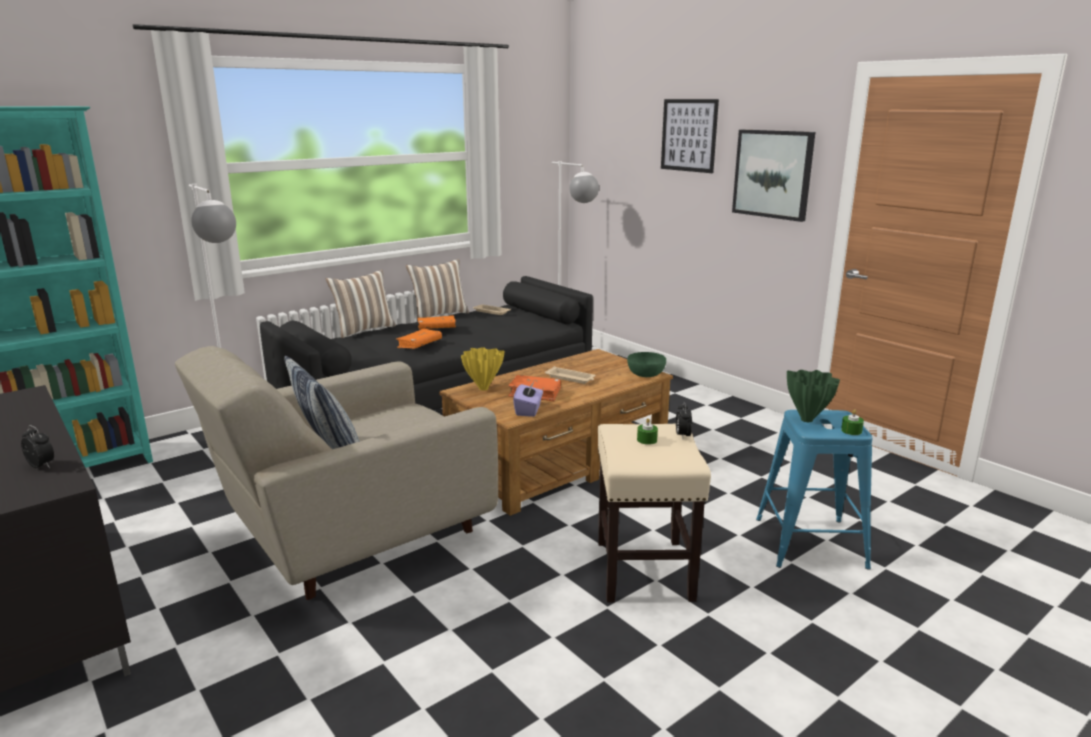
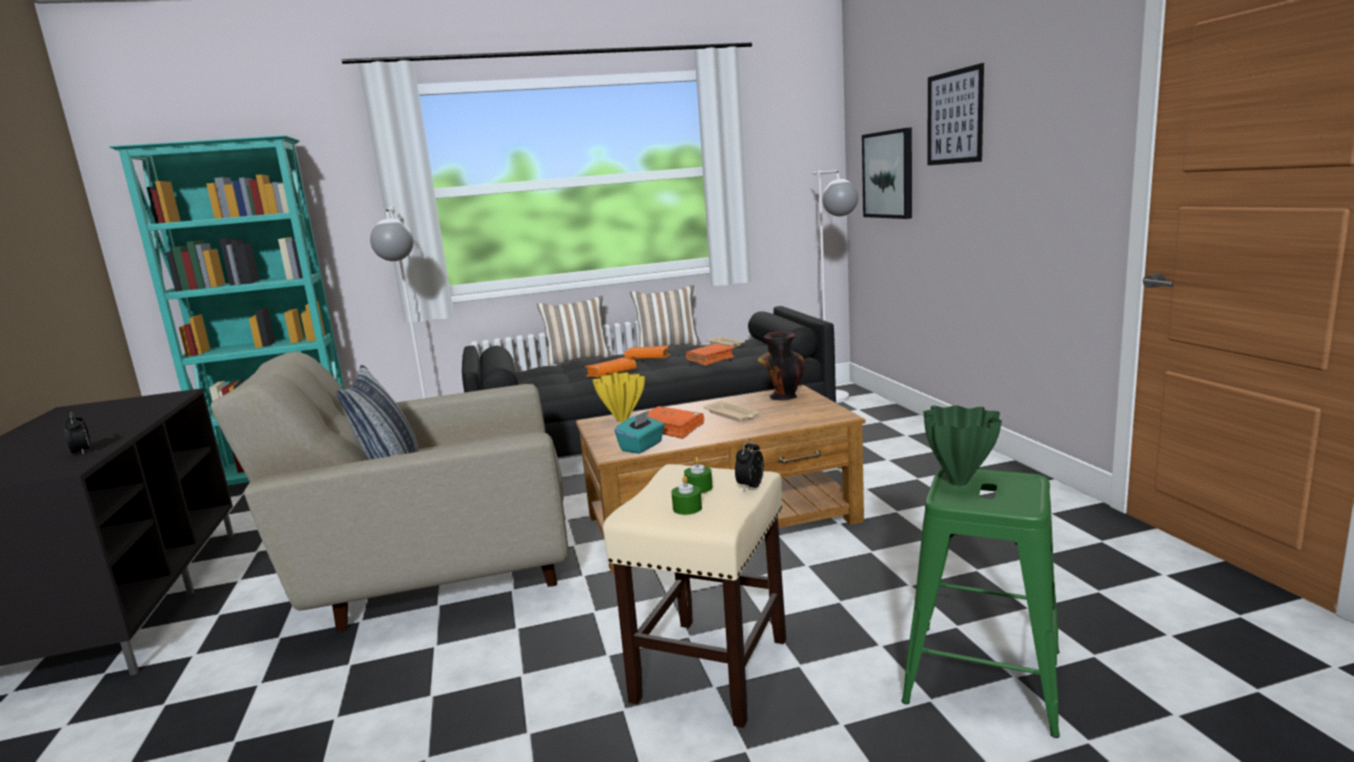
camera: 25 degrees right, 5 degrees down
(496, 327) = (710, 360): none -> orange book
(528, 410) = (642, 447): purple tissue box -> turquoise tissue box
(592, 359) = (782, 395): none -> vase
(646, 374) = (830, 416): green bowl -> none
(773, 174) = (1049, 150): picture -> picture (888, 174)
(809, 542) = (982, 676): blue stool -> green stool
(851, 431) = (1016, 503): green candle -> green candle (687, 508)

